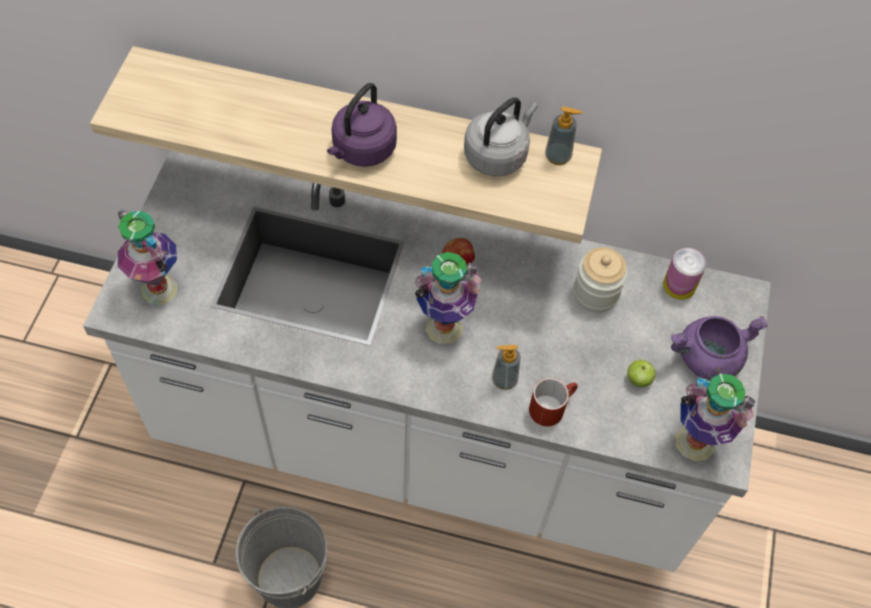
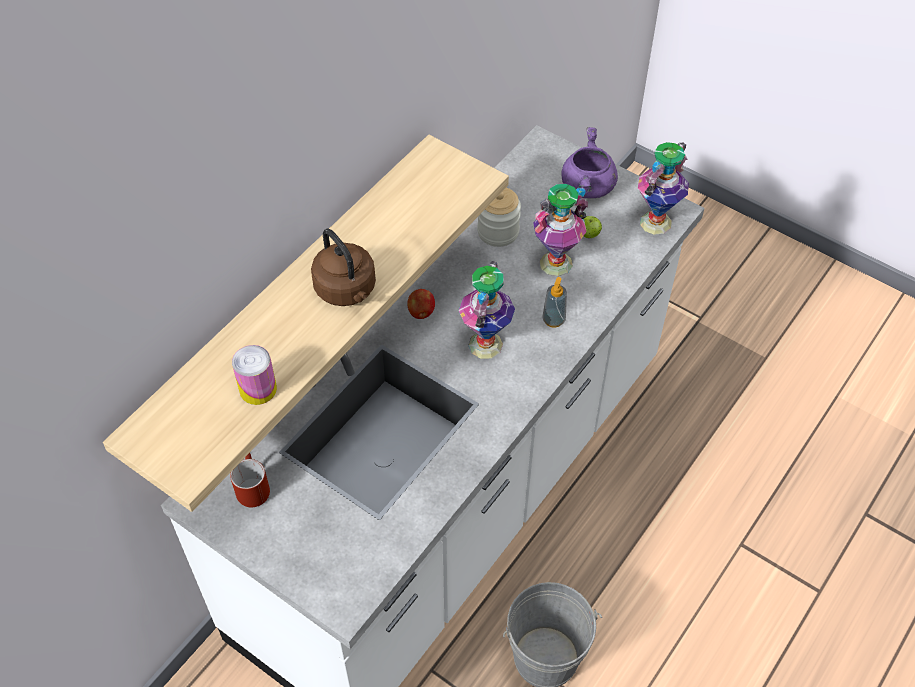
camera: 65 degrees left, 5 degrees down
(160, 289) = (337, 559): vase -> vase (556, 262)
(362, 150) = (347, 290): purple kettle -> brown kettle
(497, 155) = (401, 200): grey kettle -> none
(551, 406) = (590, 297): red mug -> red mug (251, 486)
(558, 156) = (423, 163): soap dispenser -> none
(679, 285) = (515, 178): can -> can (258, 389)

